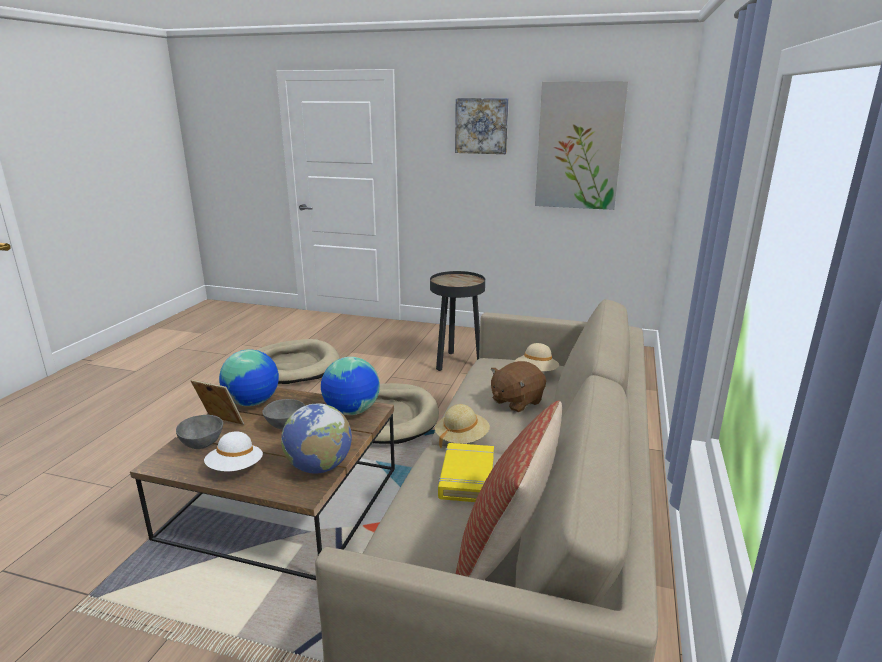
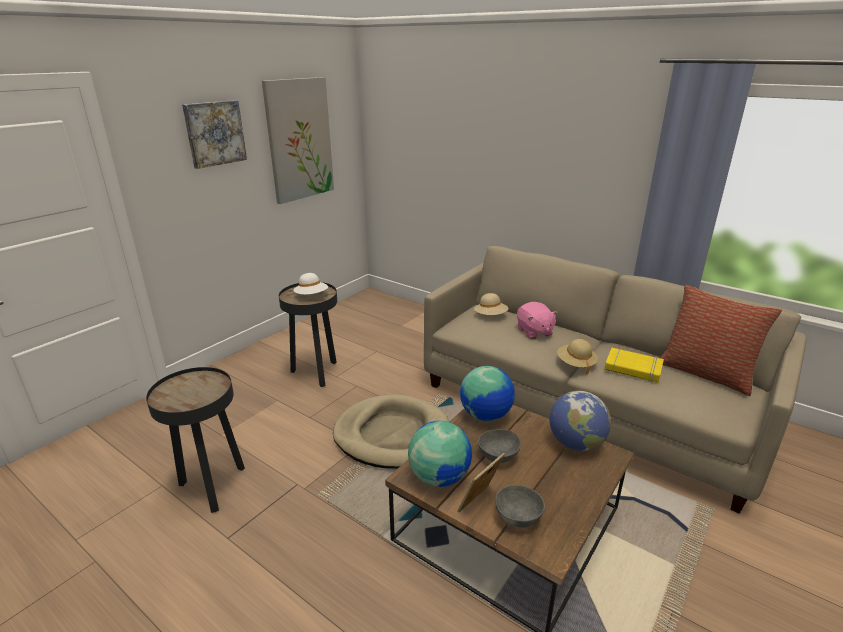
camera: 70 degrees left, 5 degrees up
(235, 468) = (570, 494): white hat -> white hat (311, 296)
(294, 366) = (212, 488): beige dog bed -> black side table
(516, 401) = (534, 332): brown plush toy -> pink plush toy

